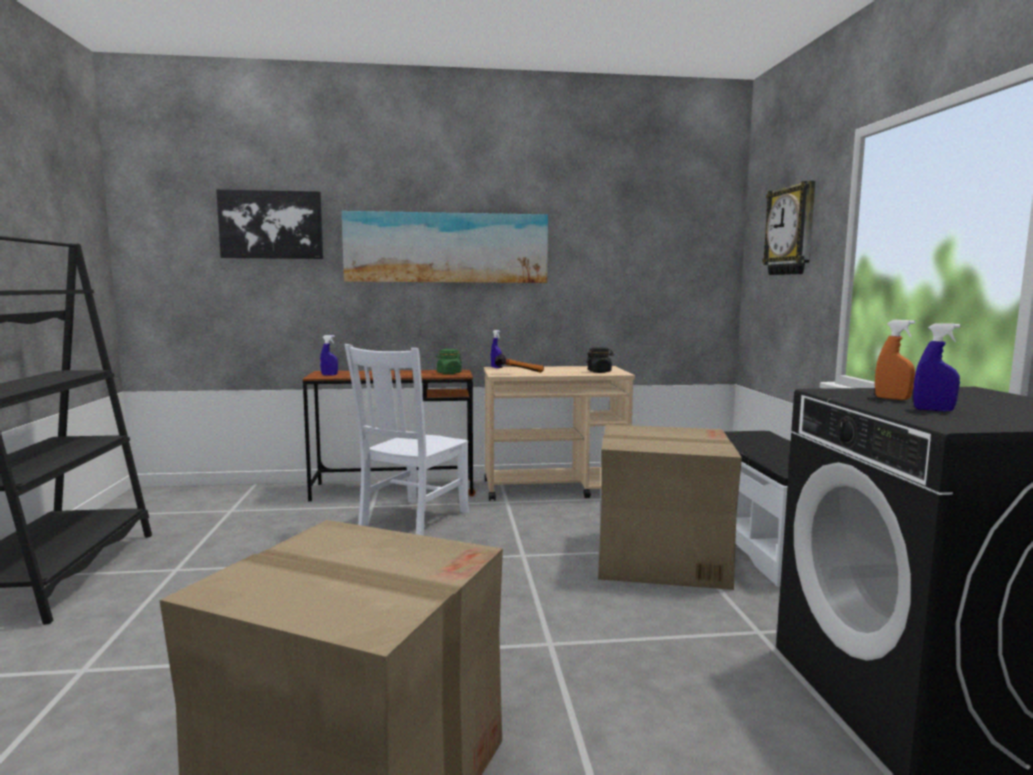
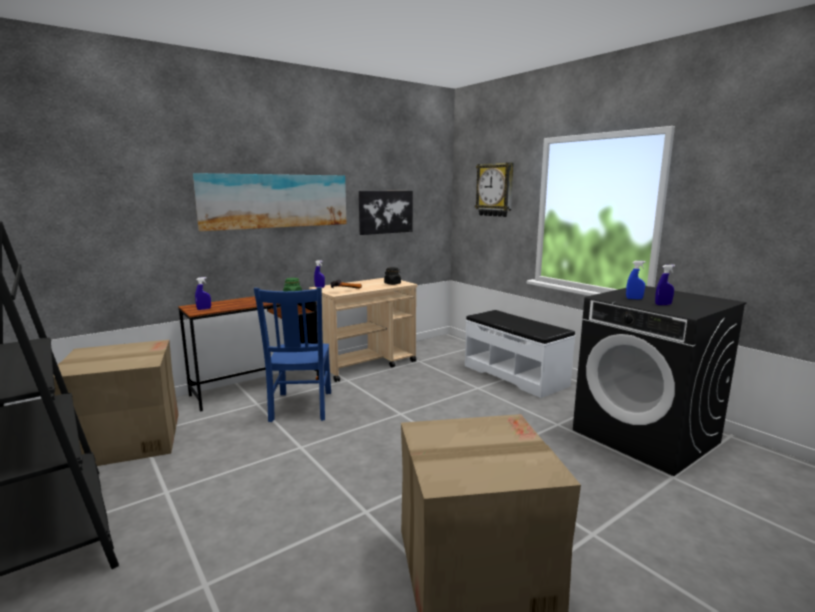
camera: 30 degrees left, 5 degrees up
(271, 225) = (128, 185): picture -> picture (385, 212)
(412, 520) = (300, 407): white chair -> blue chair
(660, 557) = (473, 396): cardboard box -> cardboard box (126, 440)
(892, 399) = (634, 299): orange spray bottle -> blue spray bottle

